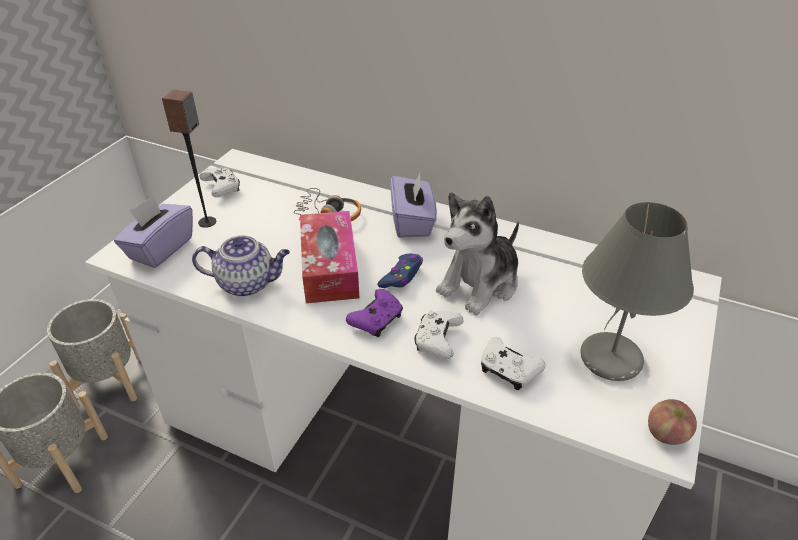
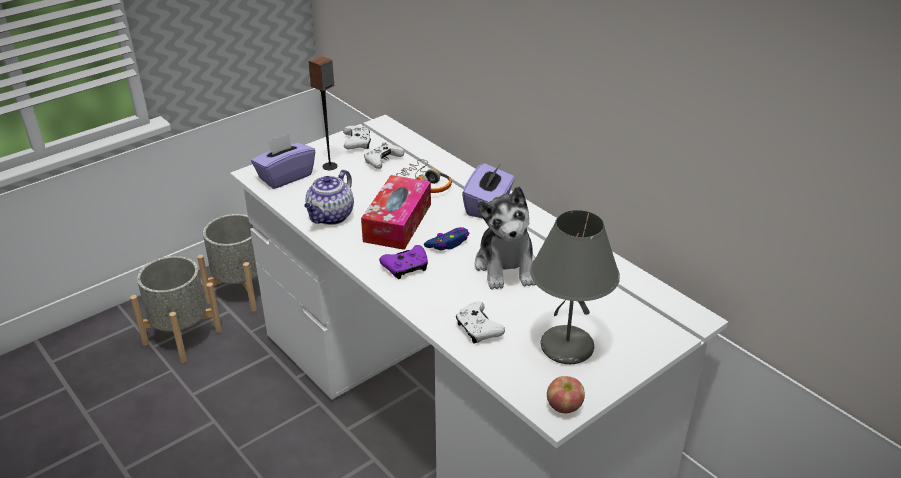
camera: 25 degrees right, 5 degrees down
(248, 283) = (331, 217): teapot -> teapot turned 90 degrees clockwise
(437, 340) = (440, 294): white game controller -> white game controller (382, 161)
(480, 284) = (506, 266): plush toy -> plush toy turned 75 degrees counterclockwise

